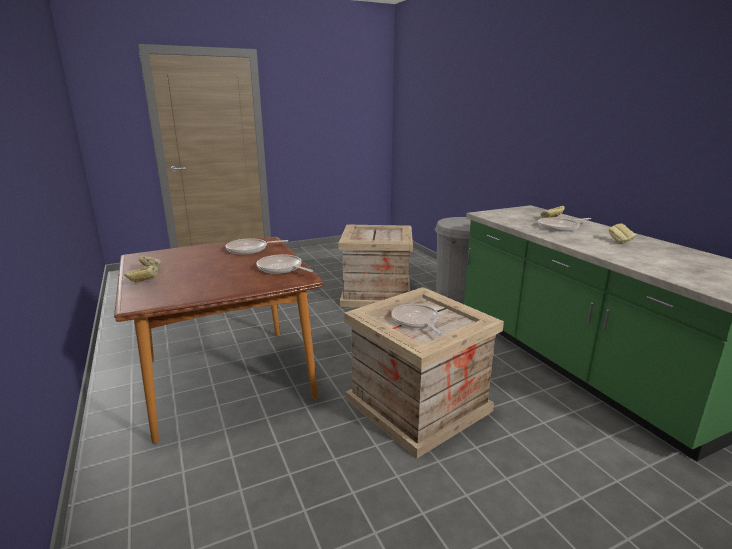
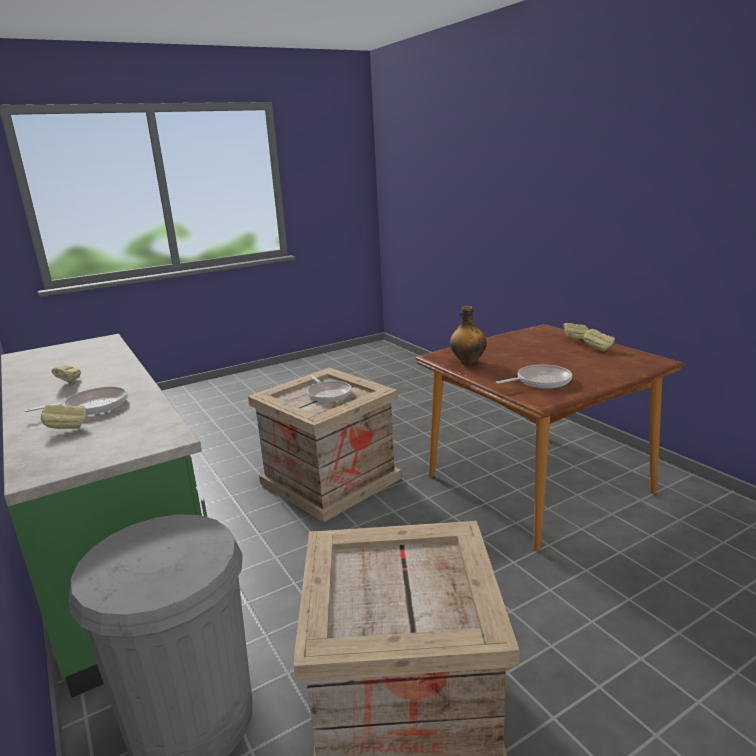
camera: 175 degrees right, 0 degrees up
(281, 268) = (468, 362): frying pan -> bottle

